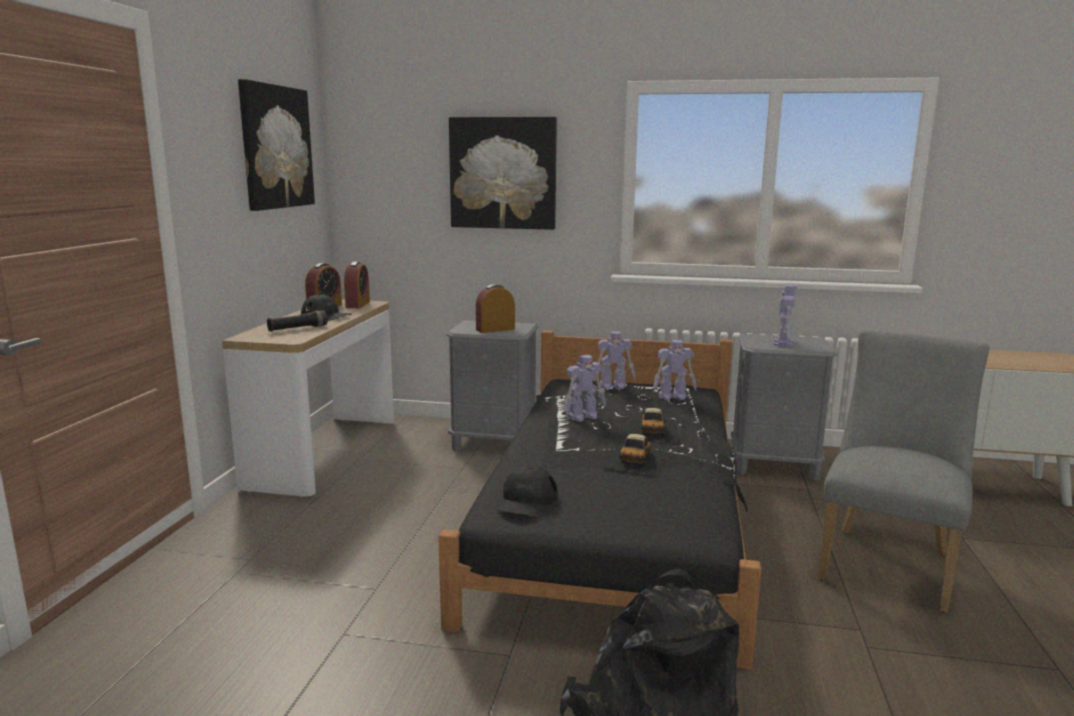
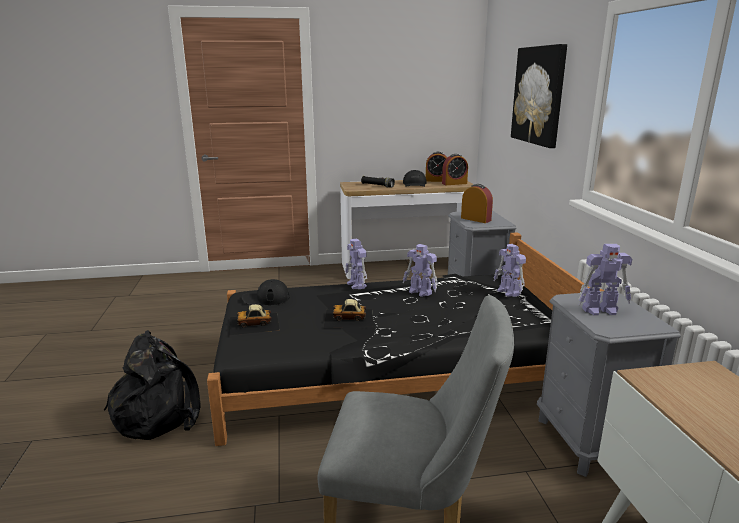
camera: 70 degrees right, 5 degrees up
(275, 147) = (418, 74): picture -> none
(653, 430) = (412, 317): toy car -> toy car (254, 323)
(673, 397) = (514, 317): toy robot -> toy robot (357, 285)

